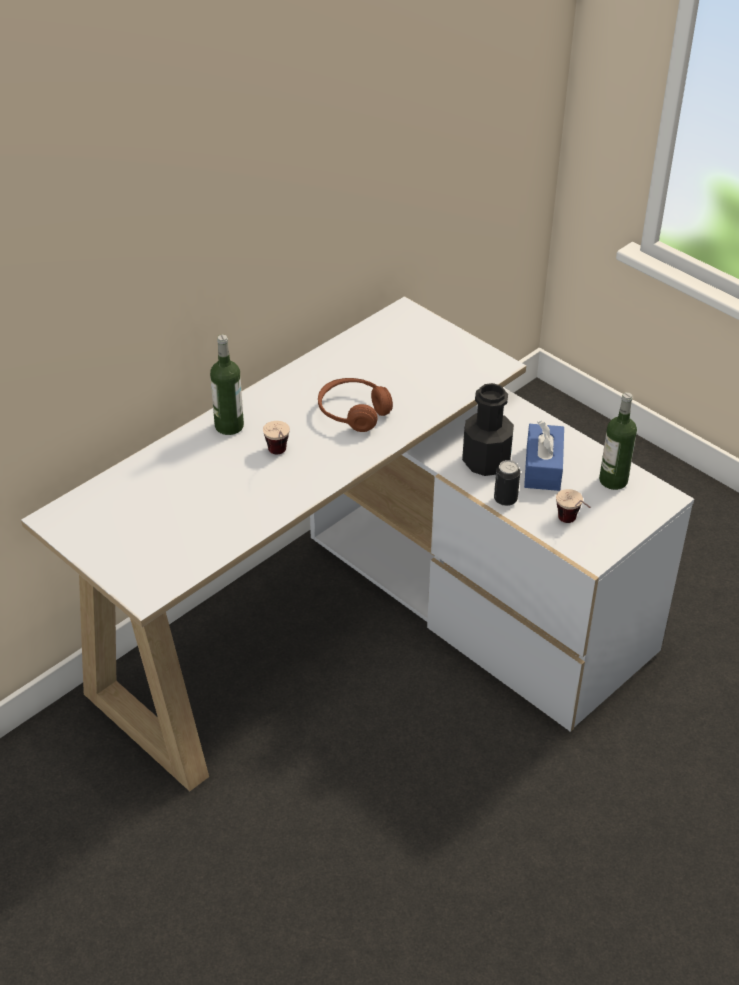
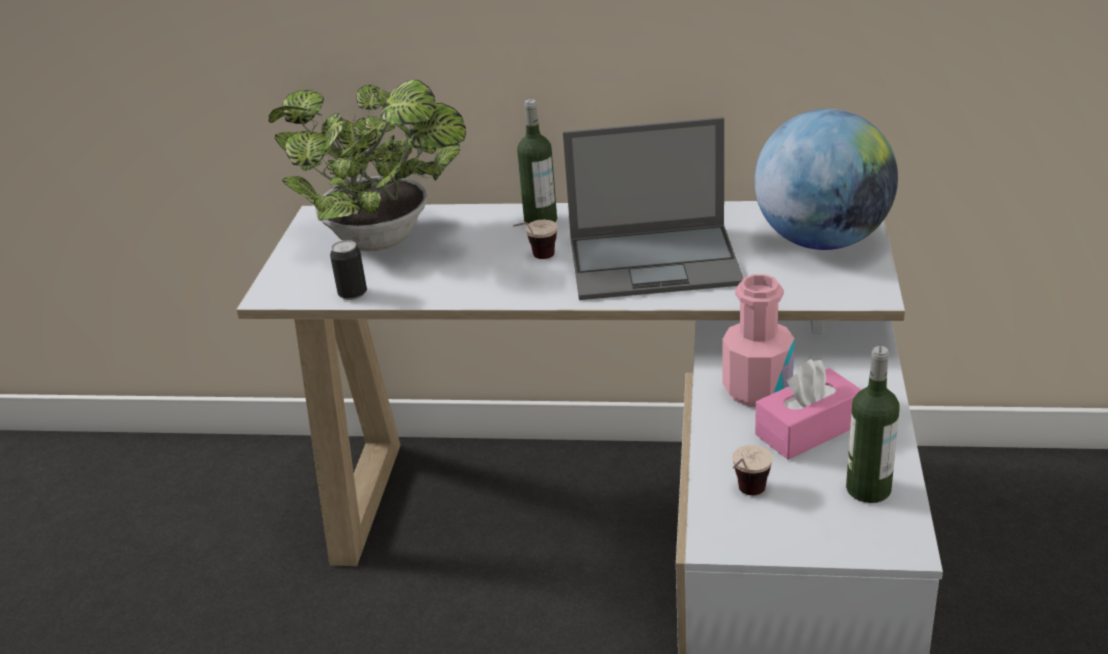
camera: 55 degrees right, 10 degrees down
(148, 505) = (386, 240): none -> potted plant
(353, 412) = (656, 261): brown headphones -> laptop
(420, 343) = (822, 241): none -> globe
(486, 461) = (757, 390): black bottle -> pink bottle
(505, 499) = (716, 432): can -> can (352, 294)
(543, 467) = (808, 429): blue tissue box -> pink tissue box

